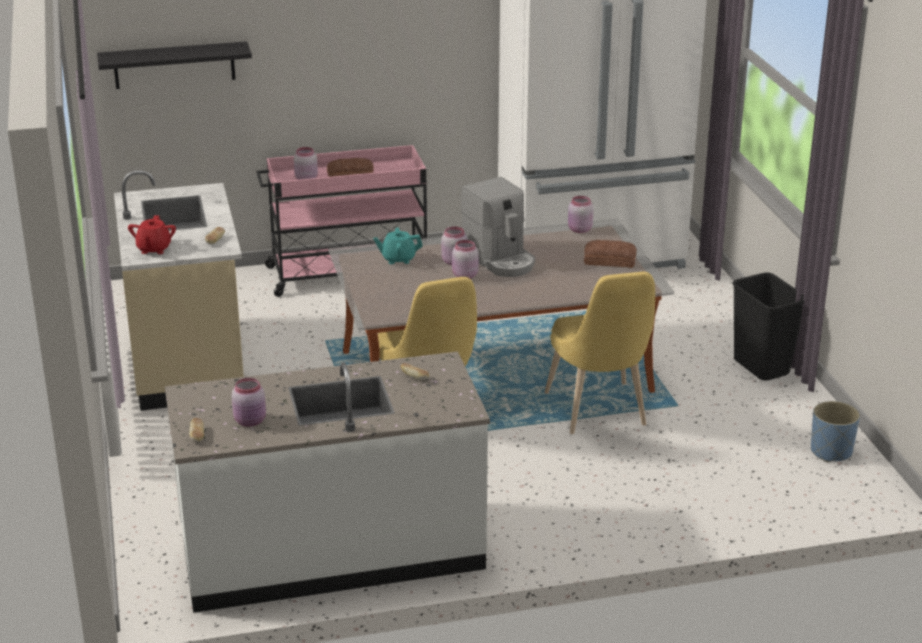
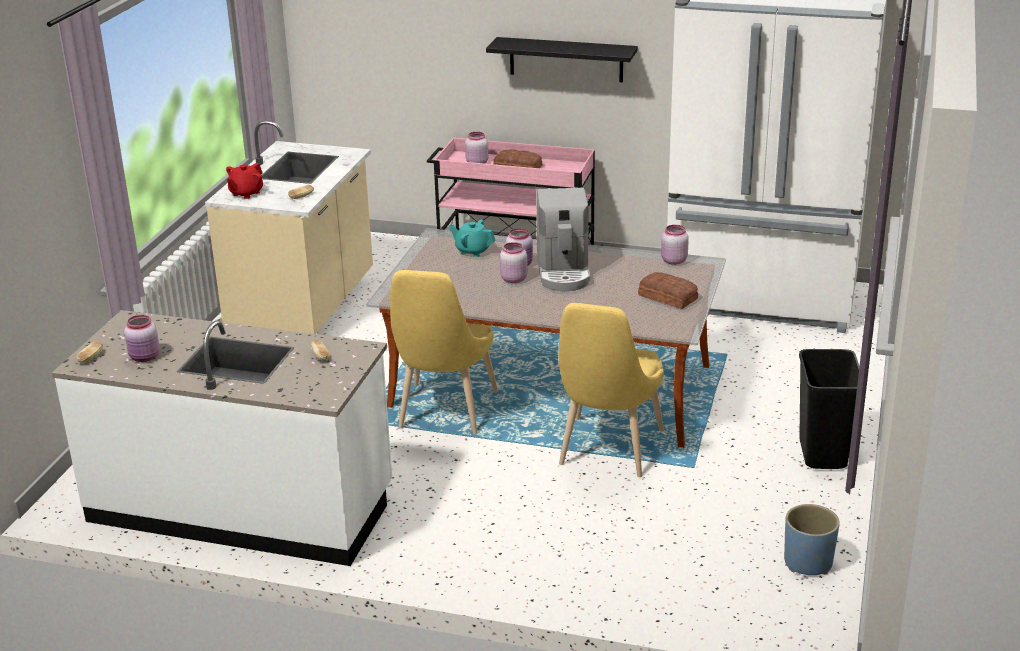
camera: 30 degrees right, 0 degrees up
(174, 65) = (375, 34): black shelf -> black shelf (566, 59)

